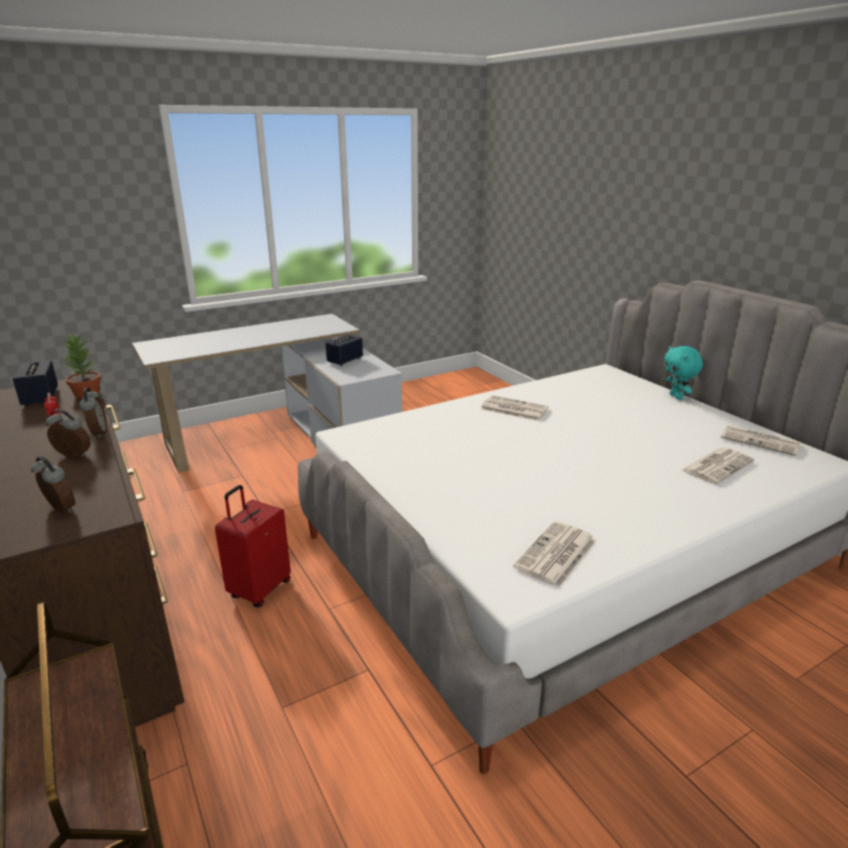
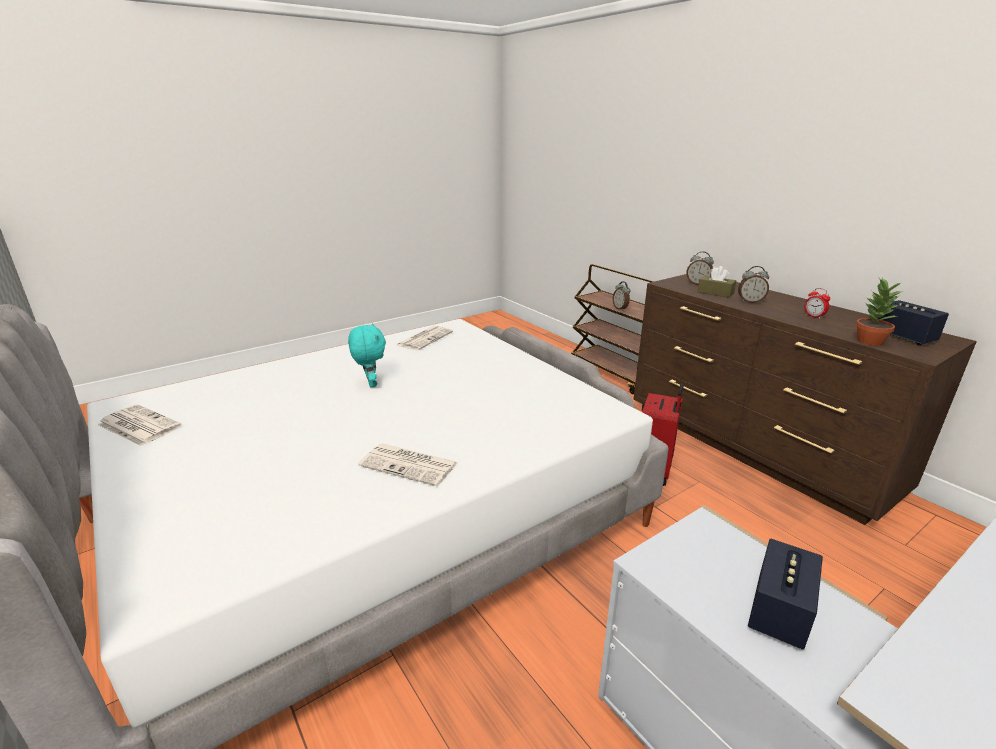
camera: 175 degrees right, 0 degrees up
(80, 480) = (715, 293): none -> brown tissue box
(98, 433) = (769, 313): alarm clock -> alarm clock (620, 308)
(677, 397) = (119, 508): turquoise plush toy -> turquoise plush toy (370, 383)
(717, 465) = (236, 396): newspaper -> none

